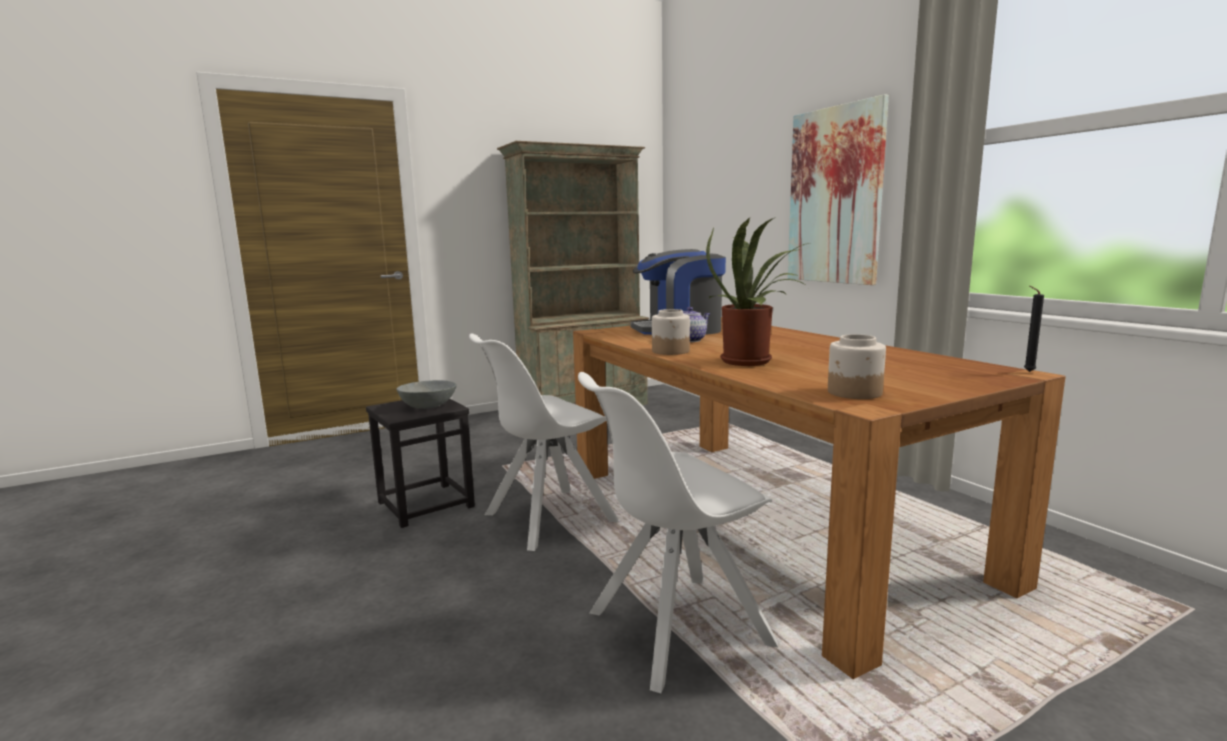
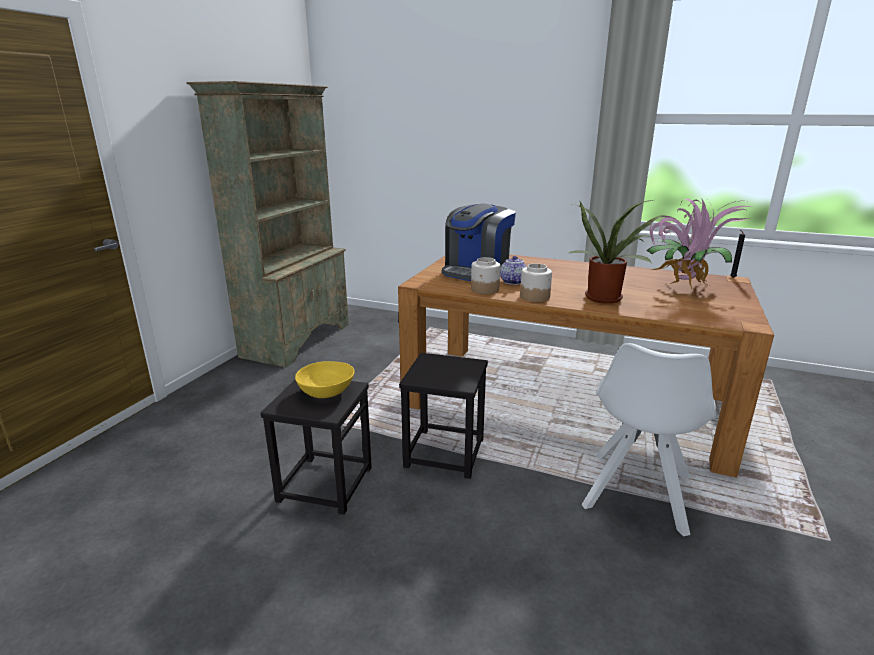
camera: 40 degrees left, 10 degrees up
(428, 406) = (327, 392): grey bowl -> yellow bowl
(548, 518) = (444, 453): white chair -> black stool
(835, 196) = (523, 147): picture -> none
(854, 393) = (717, 314): jar -> jar (485, 290)
(894, 369) = (683, 288): none -> potted plant

